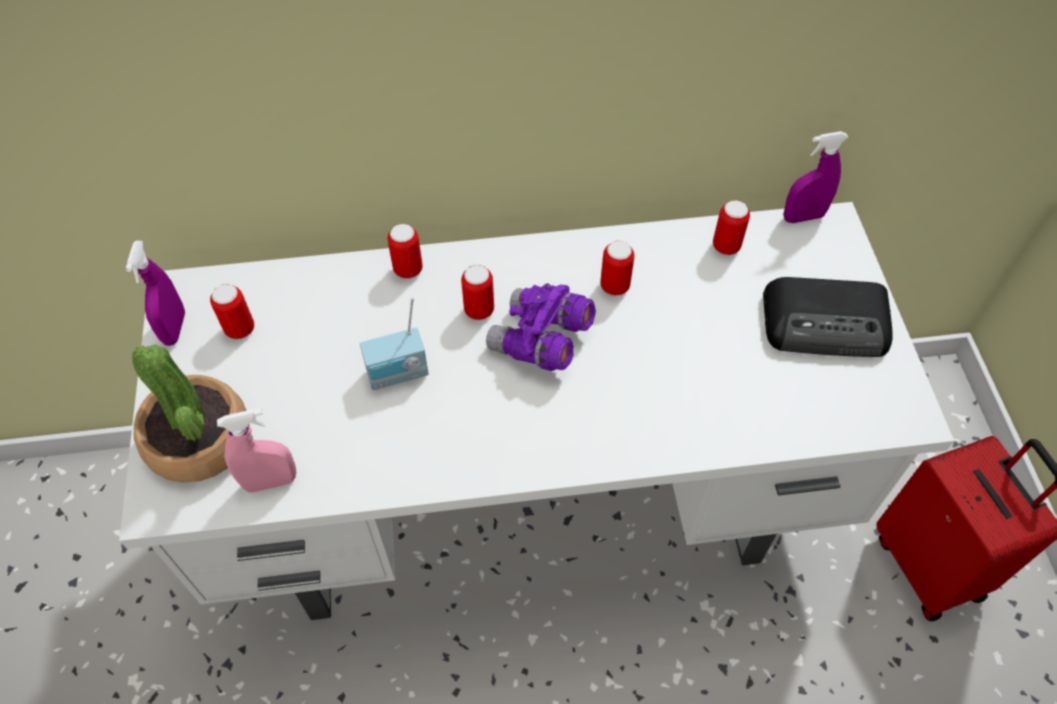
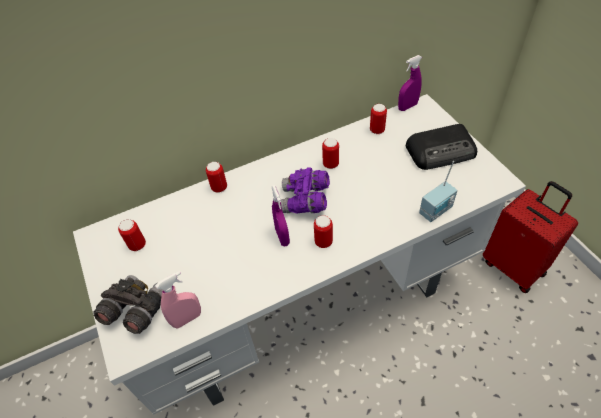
camera: 15 degrees left, 5 degrees down
(174, 328) = (99, 256): purple spray bottle -> purple spray bottle (282, 236)
(198, 440) = (136, 310): potted plant -> grey binoculars
(398, 375) = (236, 241): radio -> radio (436, 211)
(479, 310) = (266, 196): can -> can (323, 242)

